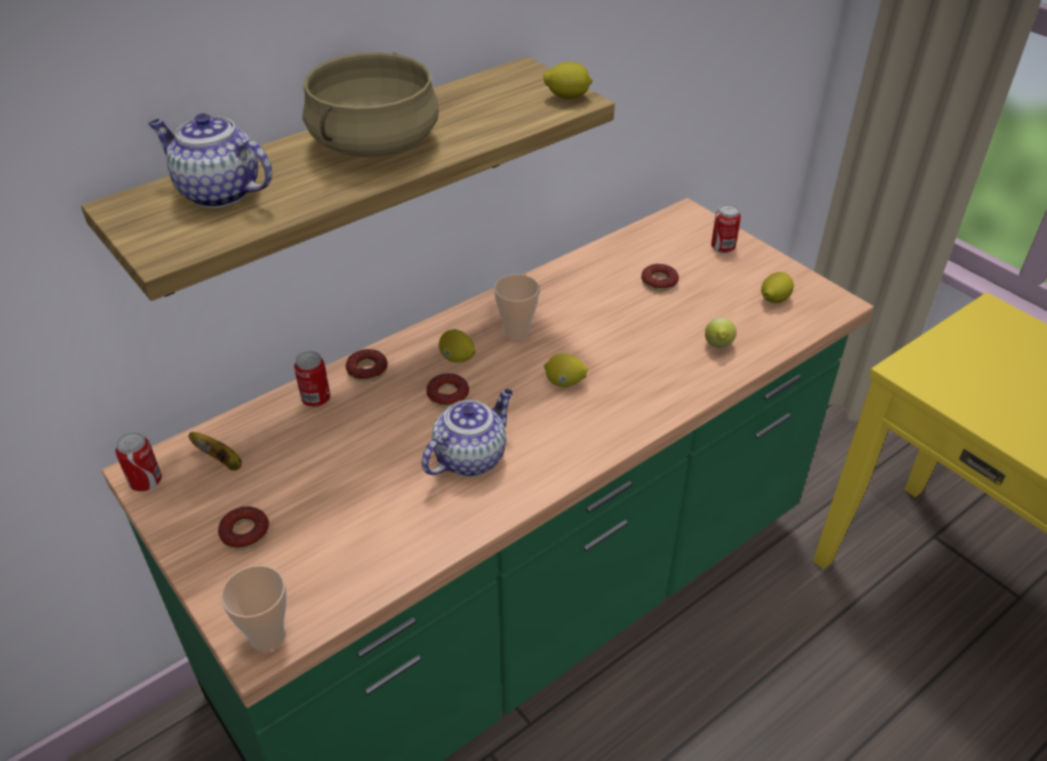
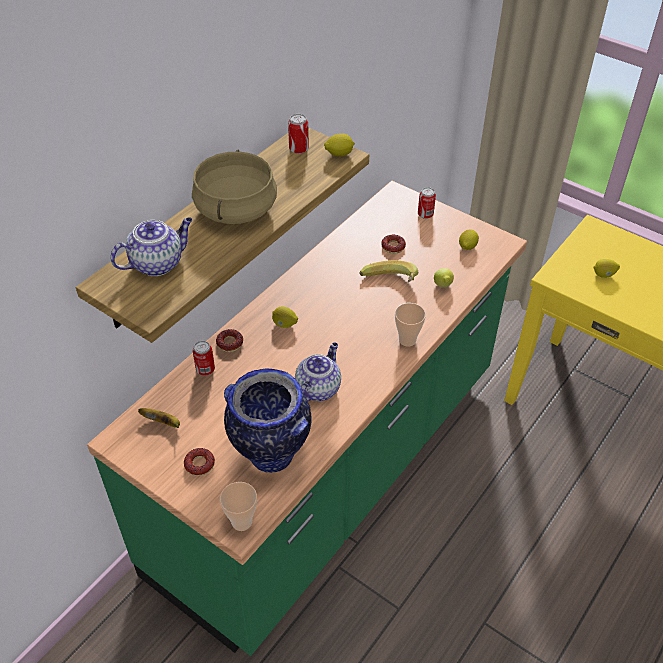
camera: 15 degrees left, 5 degrees up
(146, 482) = (121, 446): can -> can (299, 149)
(217, 192) = (158, 263): teapot -> teapot turned 135 degrees clockwise
(356, 542) = (270, 455): none -> vase
(448, 395) = (288, 350): donut -> none
(516, 332) = (315, 299): cup -> cup (407, 340)
(564, 382) = (357, 328): lemon -> lemon (604, 275)
(636, 332) = (390, 285): none -> banana

